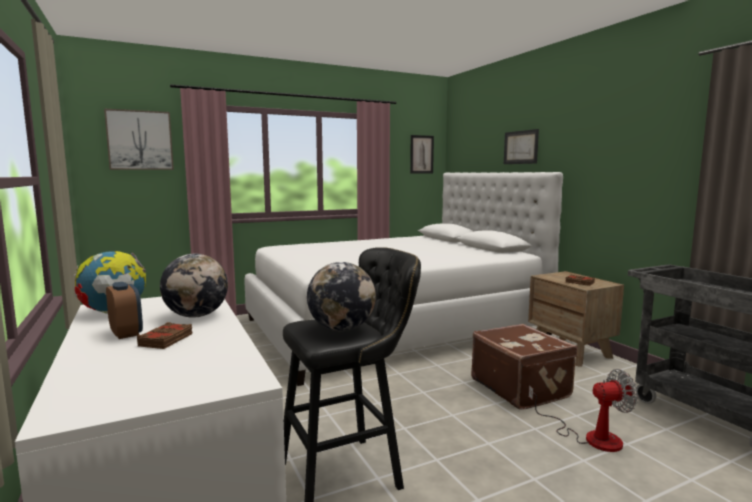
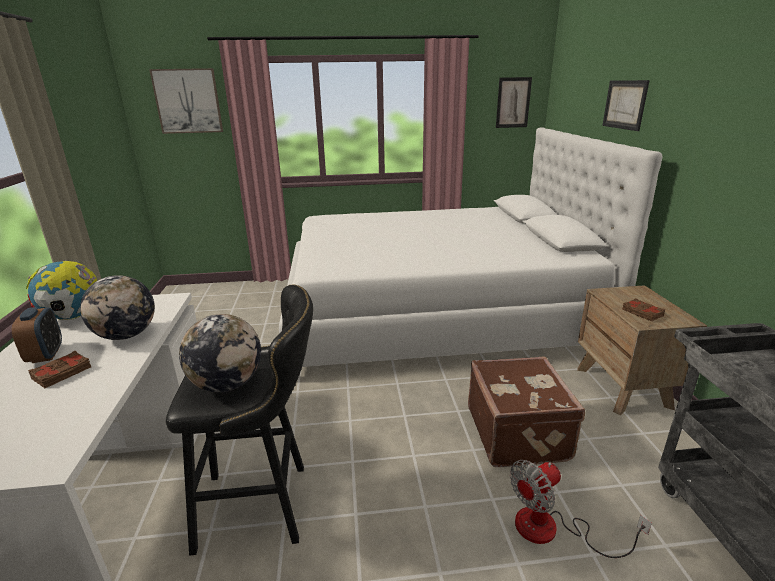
camera: 20 degrees right, 15 degrees up
(590, 437) = (551, 530): fan -> fan turned 135 degrees clockwise

